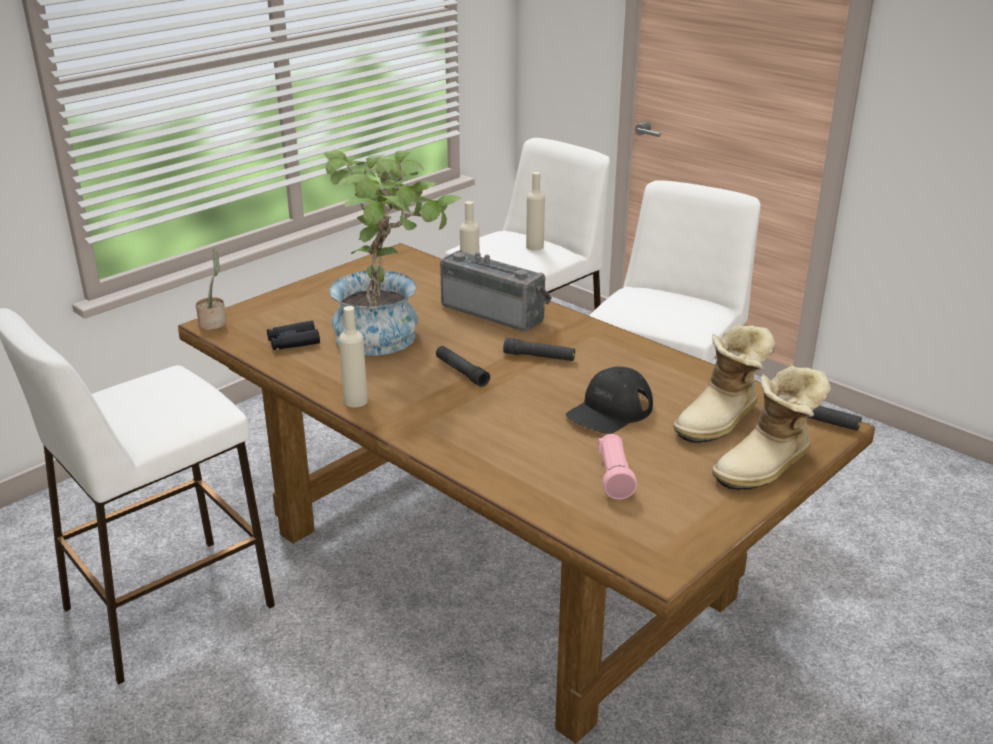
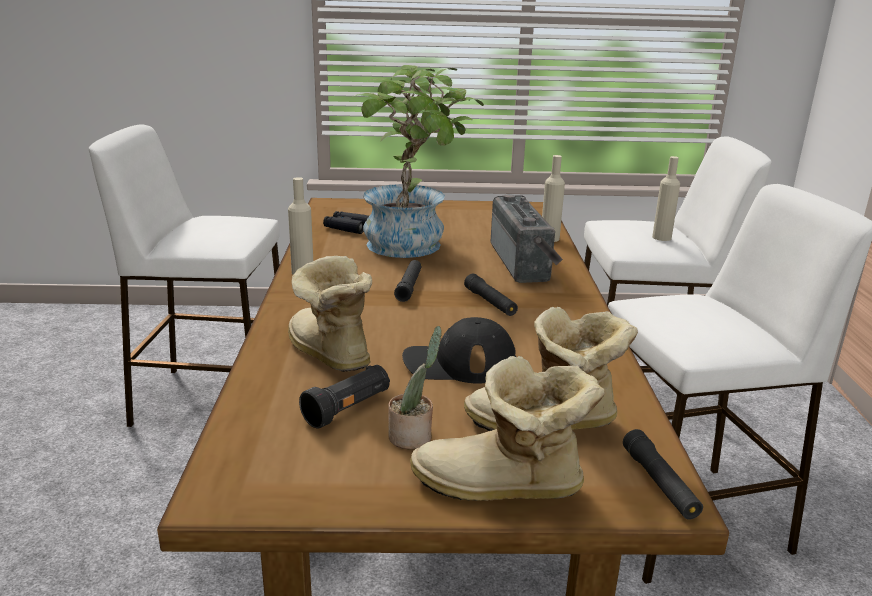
camera: 45 degrees right, 5 degrees down
(214, 323) = (330, 203): potted plant -> potted plant (413, 436)
(524, 452) = (327, 354): none -> boot
(614, 477) = (348, 409): pink flashlight -> black flashlight

